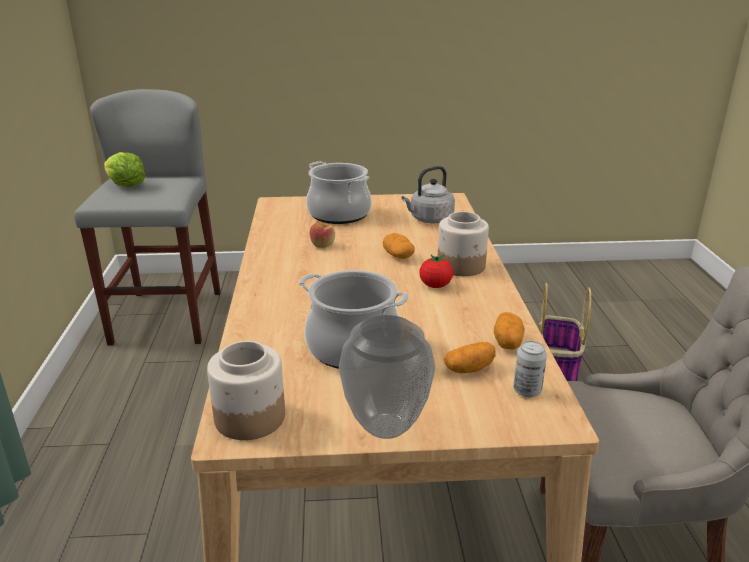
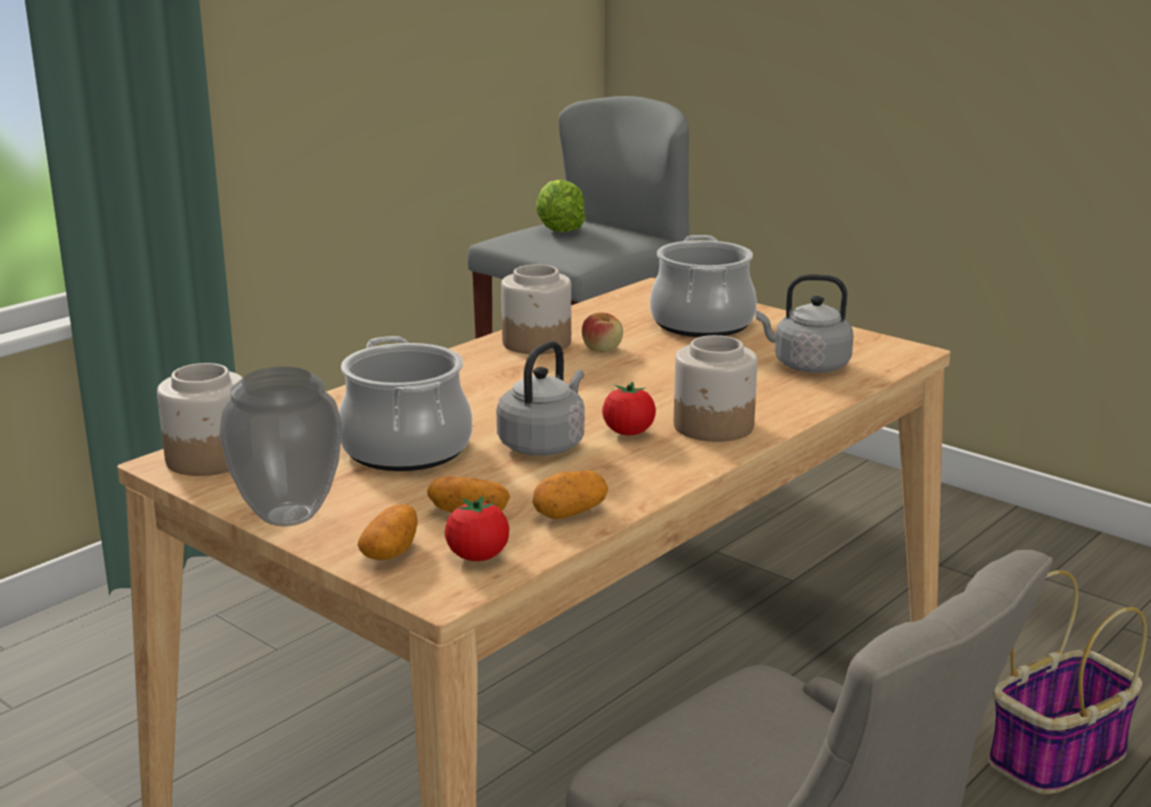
camera: 45 degrees right, 5 degrees down
(282, 254) = (537, 343): none -> jar
(398, 256) = (662, 389): potato -> potato (390, 552)
(413, 310) = (544, 444): none -> grey kettle
(527, 391) = (477, 557): can -> tomato

